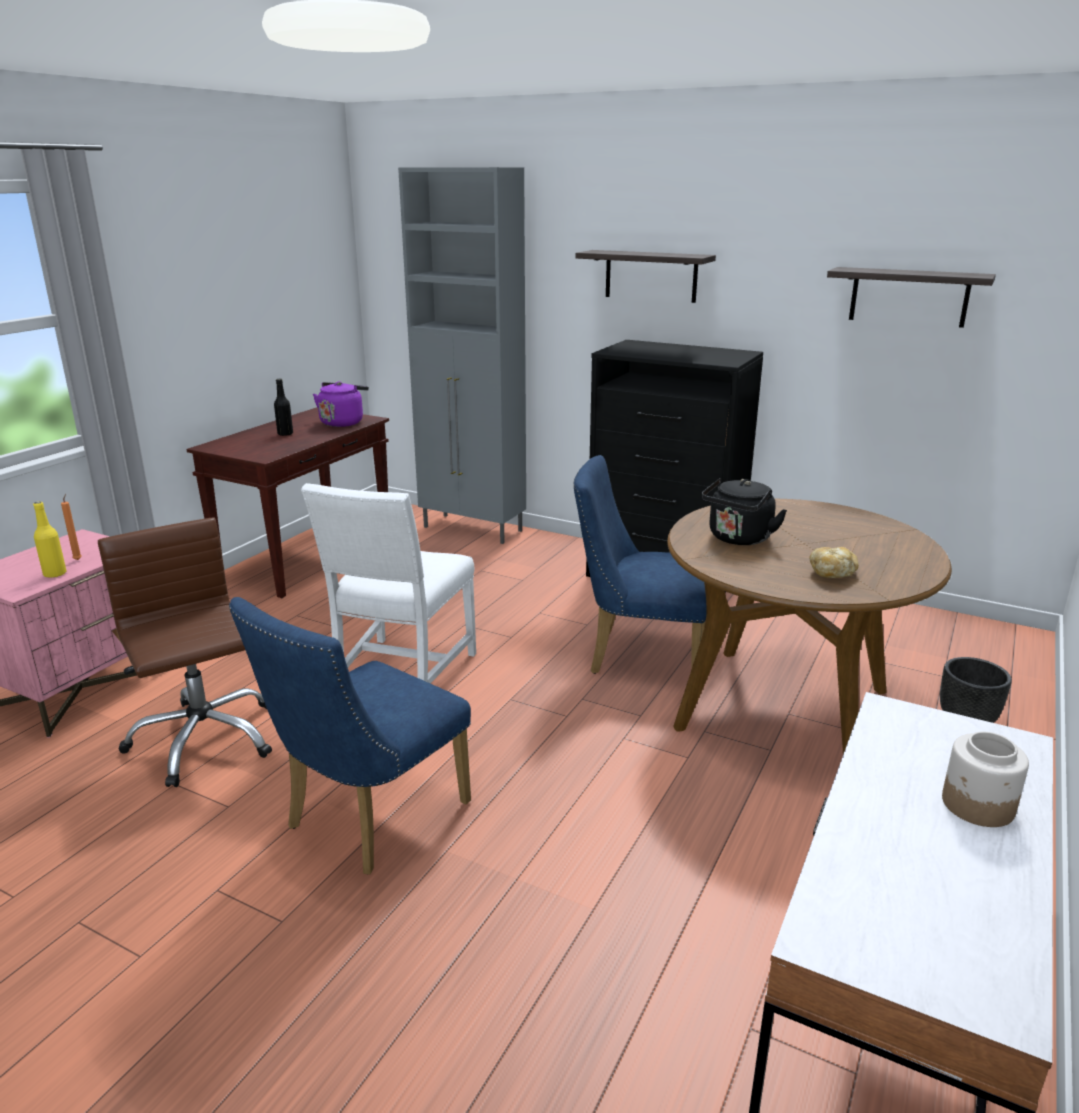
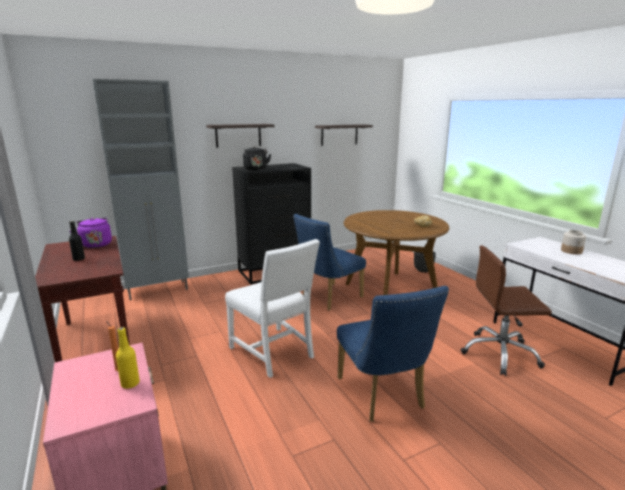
camera: 55 degrees left, 5 degrees down
(203, 739) = (256, 433): brown office chair -> brown office chair (500, 354)
(738, 539) = (380, 226): black kettle -> black kettle (256, 169)

